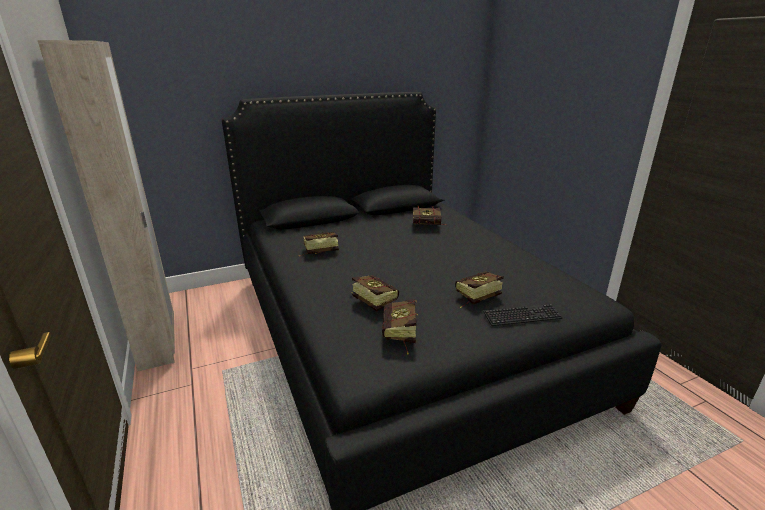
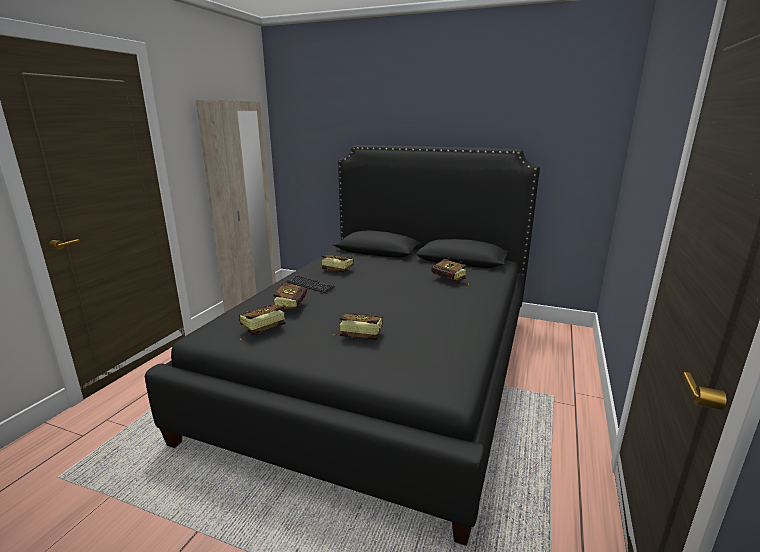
camera: 45 degrees right, 5 degrees down
(522, 316) = (356, 360): keyboard -> keyboard (310, 285)

